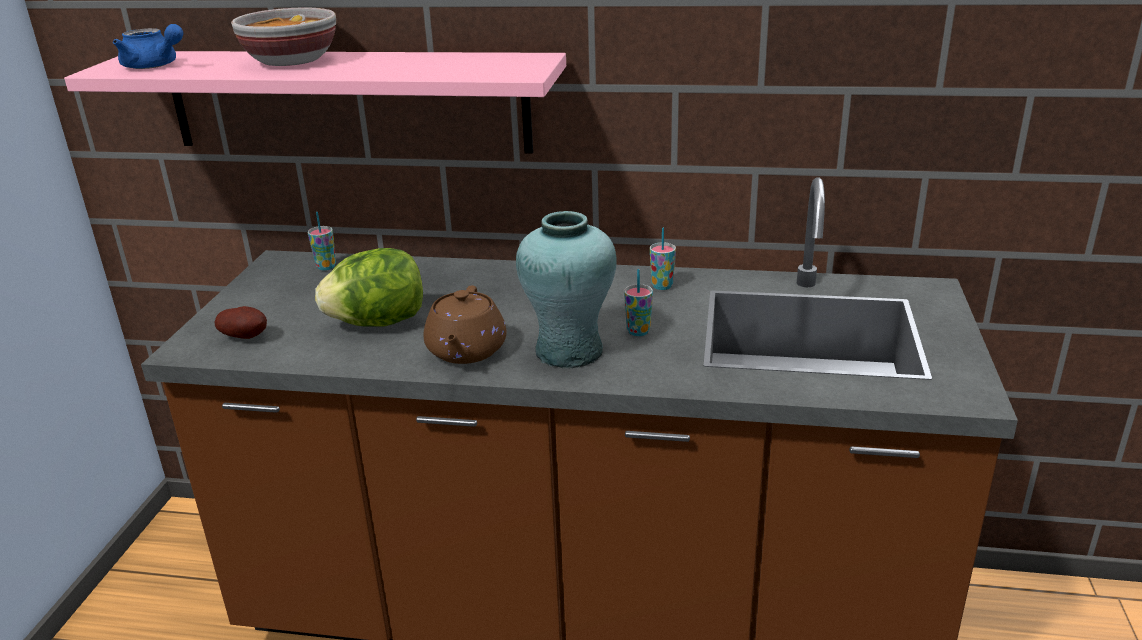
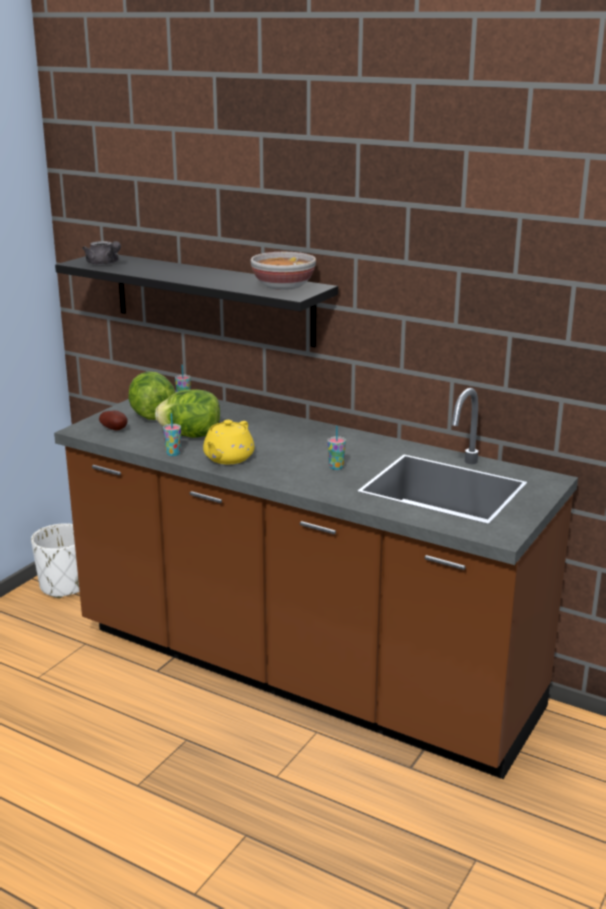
camera: 20 degrees right, 5 degrees down
(154, 66) = (104, 264): blue teapot -> grey teapot
(168, 568) = (64, 586): none -> white planter
(290, 61) = (177, 270): bowl -> bowl (282, 286)
(292, 300) = (152, 415): none -> lettuce
(347, 101) = (212, 298): pink shelf -> black shelf
(466, 351) = (228, 458): brown teapot -> yellow teapot
(568, 351) = (285, 469): turquoise vase -> none
(662, 286) = (375, 446): cup -> cup (173, 453)

